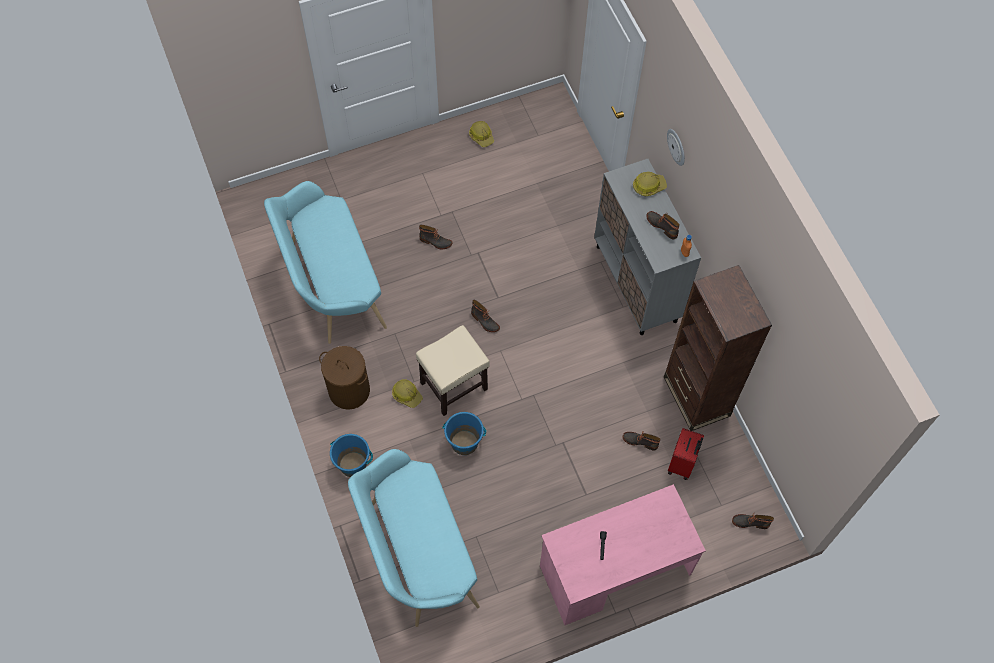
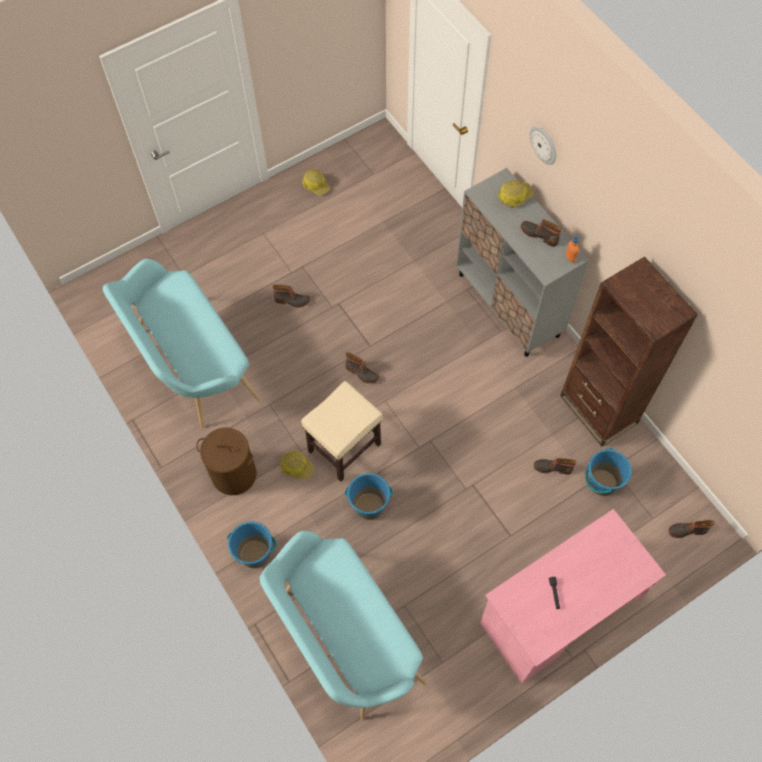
camera: 10 degrees left, 0 degrees up
(682, 464) = (602, 482): red suitcase -> blue bucket

